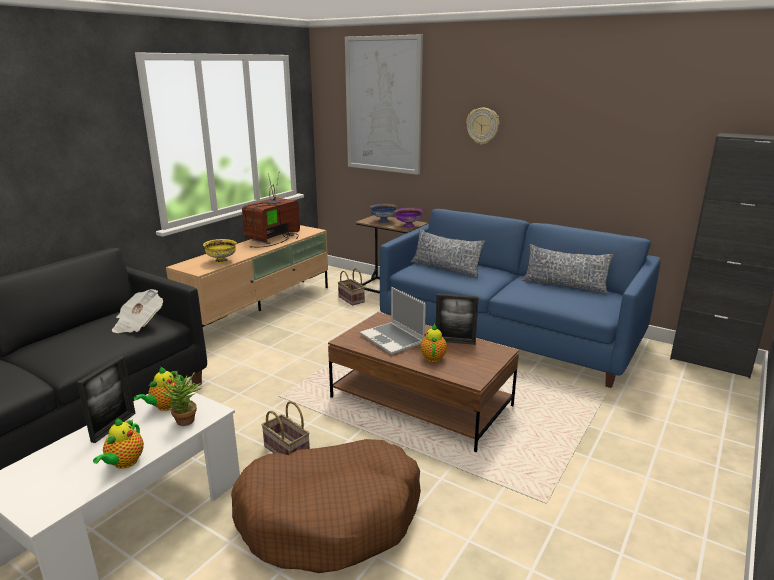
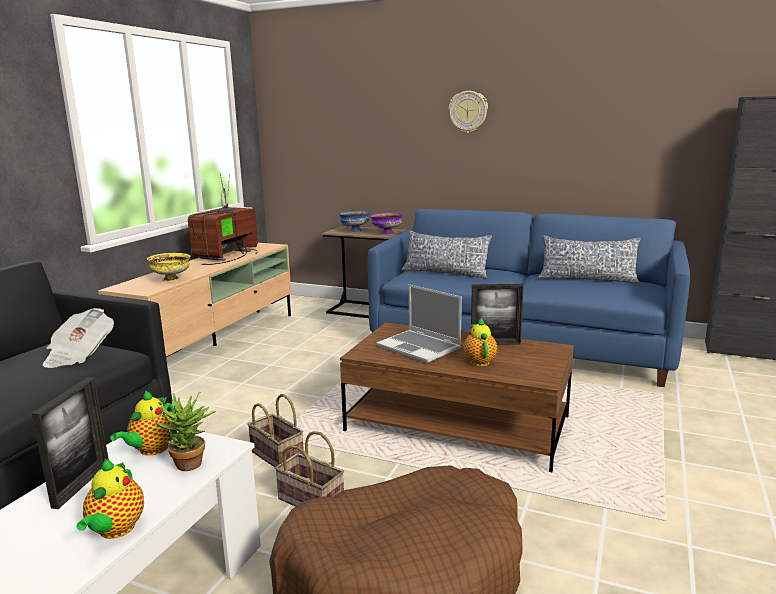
camera: 10 degrees left, 5 degrees down
(352, 299) = (325, 325): basket -> basket (279, 456)
(383, 105) = (346, 97): picture -> none

